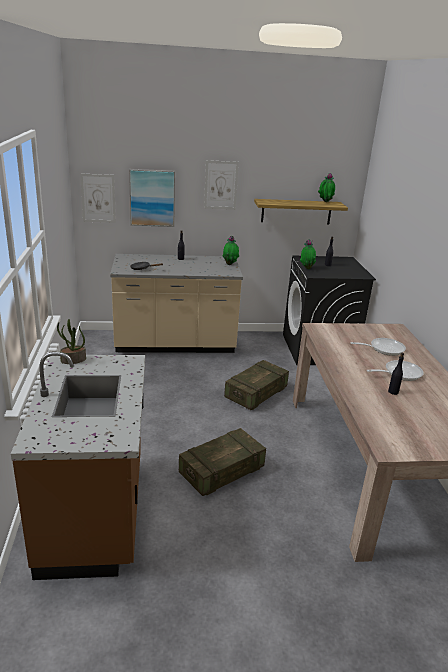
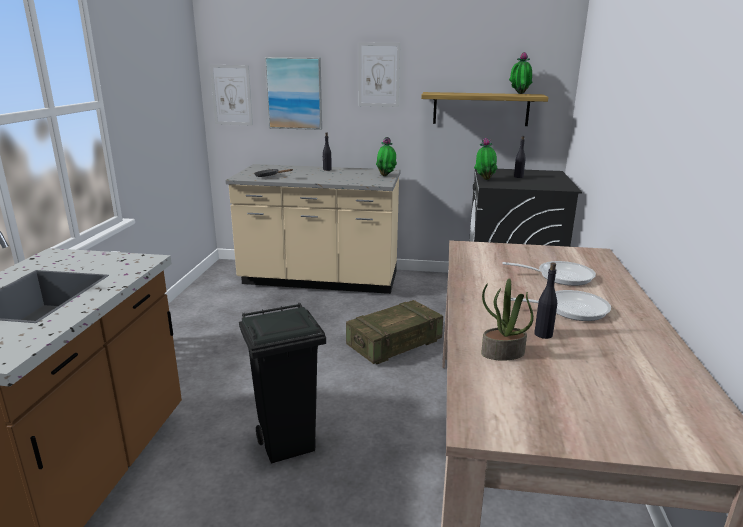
camera: 15 degrees right, 5 degrees down
(73, 360) = (68, 255): potted plant -> potted plant (502, 353)
(222, 471) = (288, 444): crate -> black trash can

